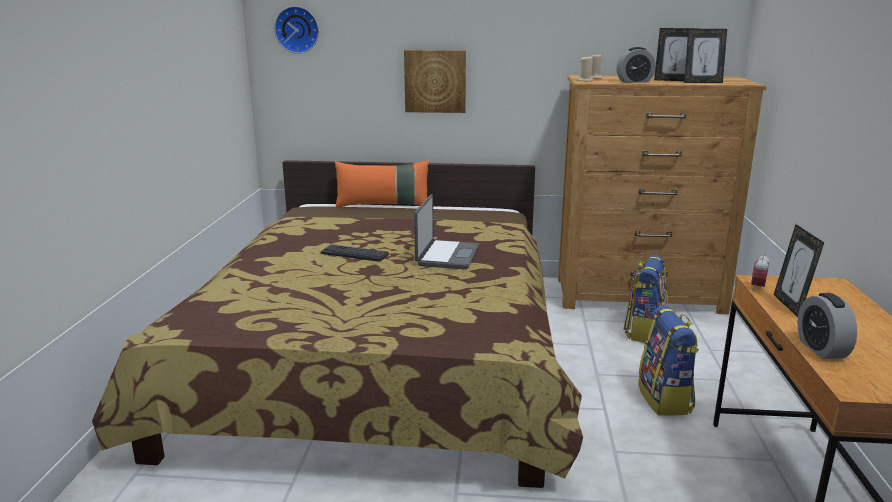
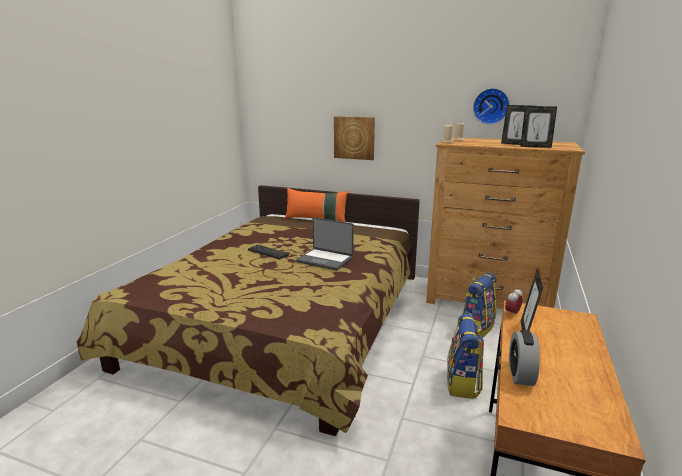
camera: 15 degrees right, 0 degrees up
(297, 30) = (269, 101): wall clock -> wall clock (491, 106)
(446, 256) = (325, 260): laptop -> laptop turned 90 degrees clockwise
(634, 81) = (483, 144): alarm clock -> none

